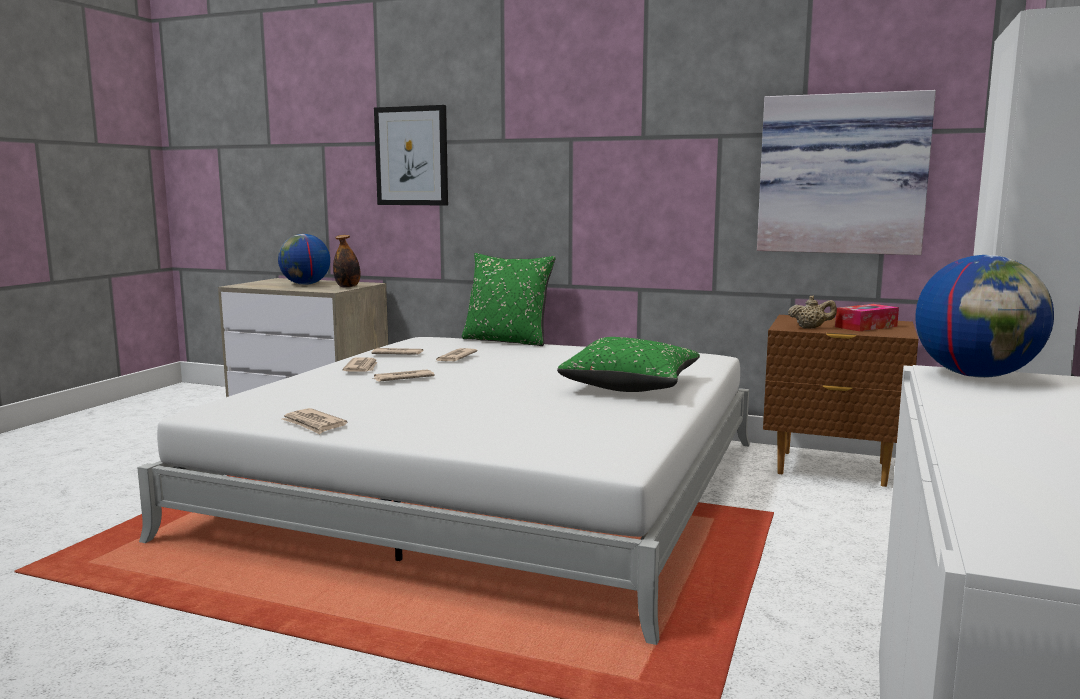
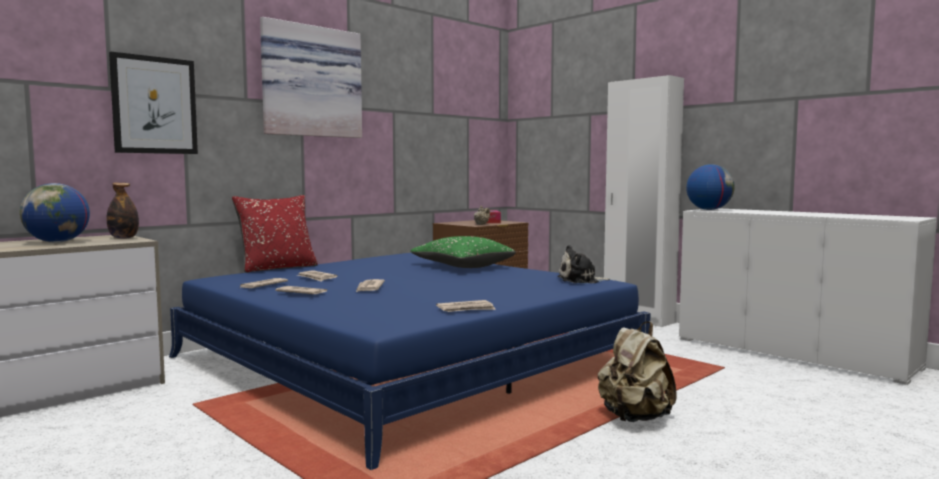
camera: 65 degrees left, 5 degrees down
(342, 660) = (634, 418): none -> beige backpack
(492, 486) = (406, 360): white bed -> blue bed
(507, 341) = (278, 268): green pillow -> red pillow
(595, 447) = (580, 280): none -> plush toy
(842, 174) = (451, 139): picture -> picture (310, 82)

